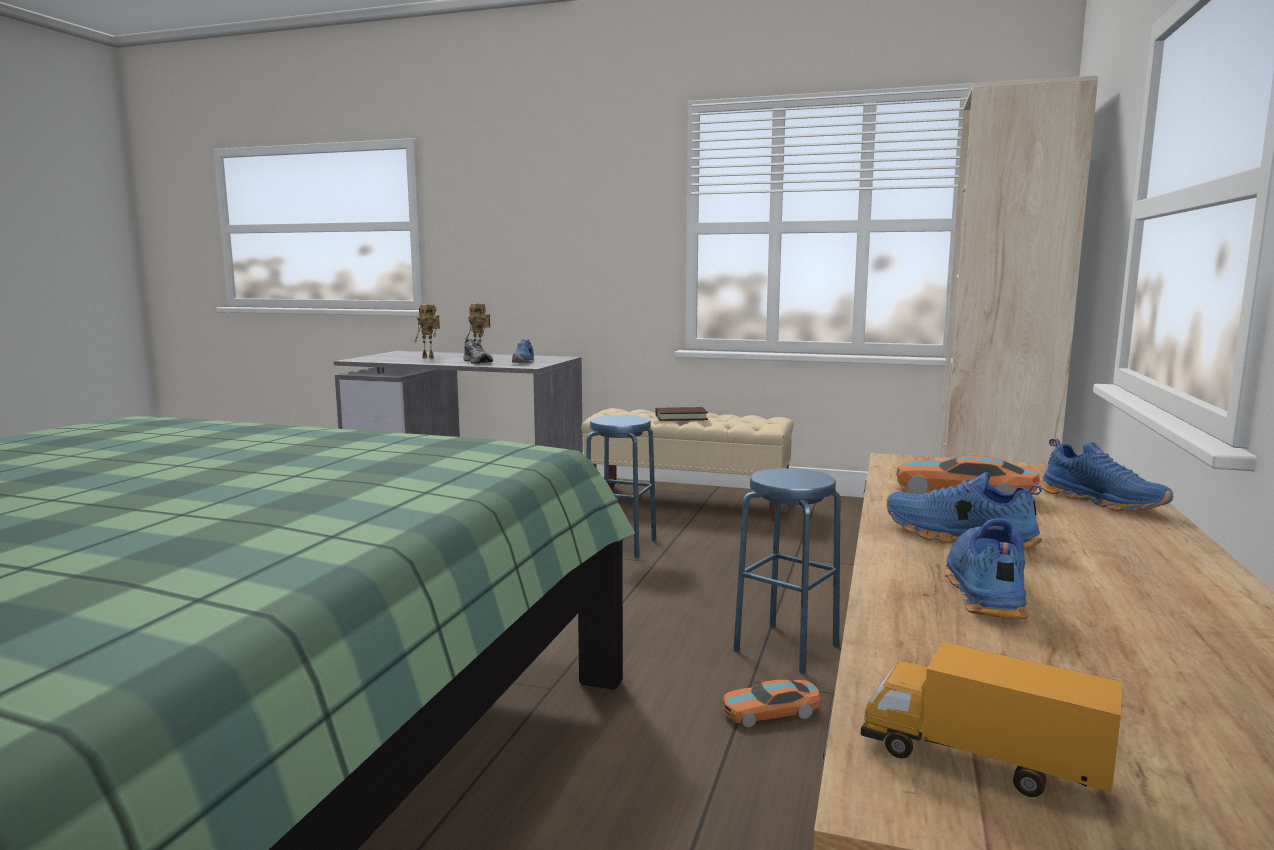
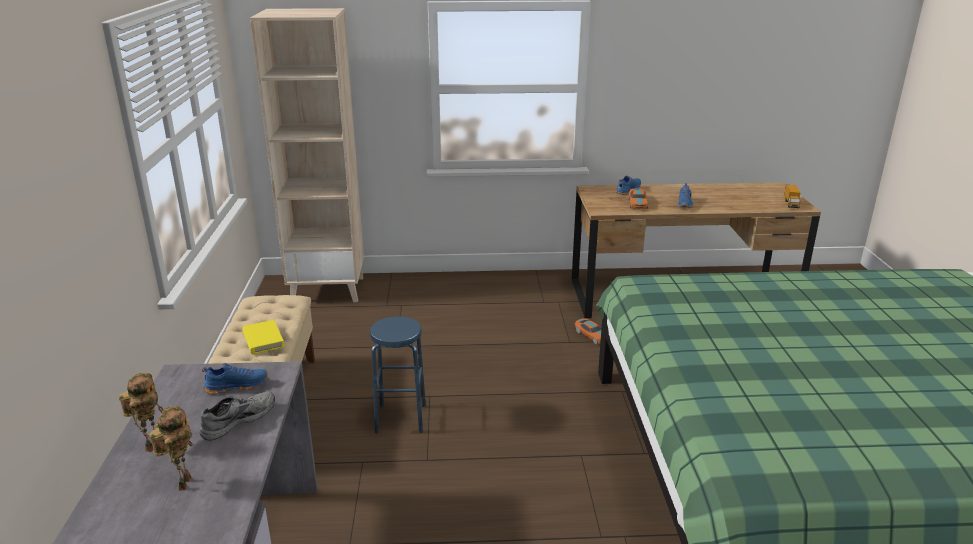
camera: 110 degrees left, 15 degrees up
(681, 417) = (263, 340): brown book -> yellow book
(786, 648) = (530, 337): blue stool -> none
(982, 589) = (720, 203): blue shoe -> none

